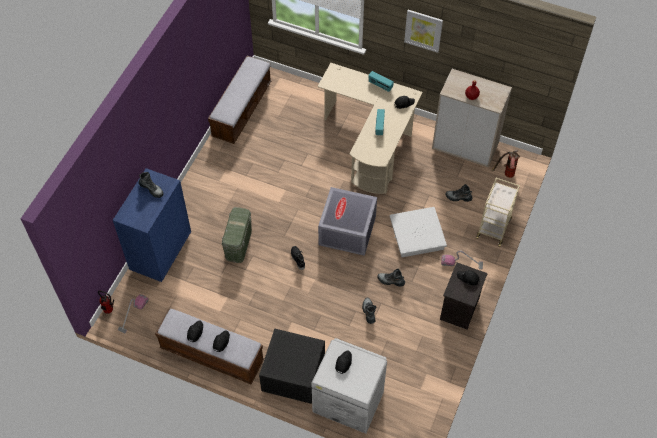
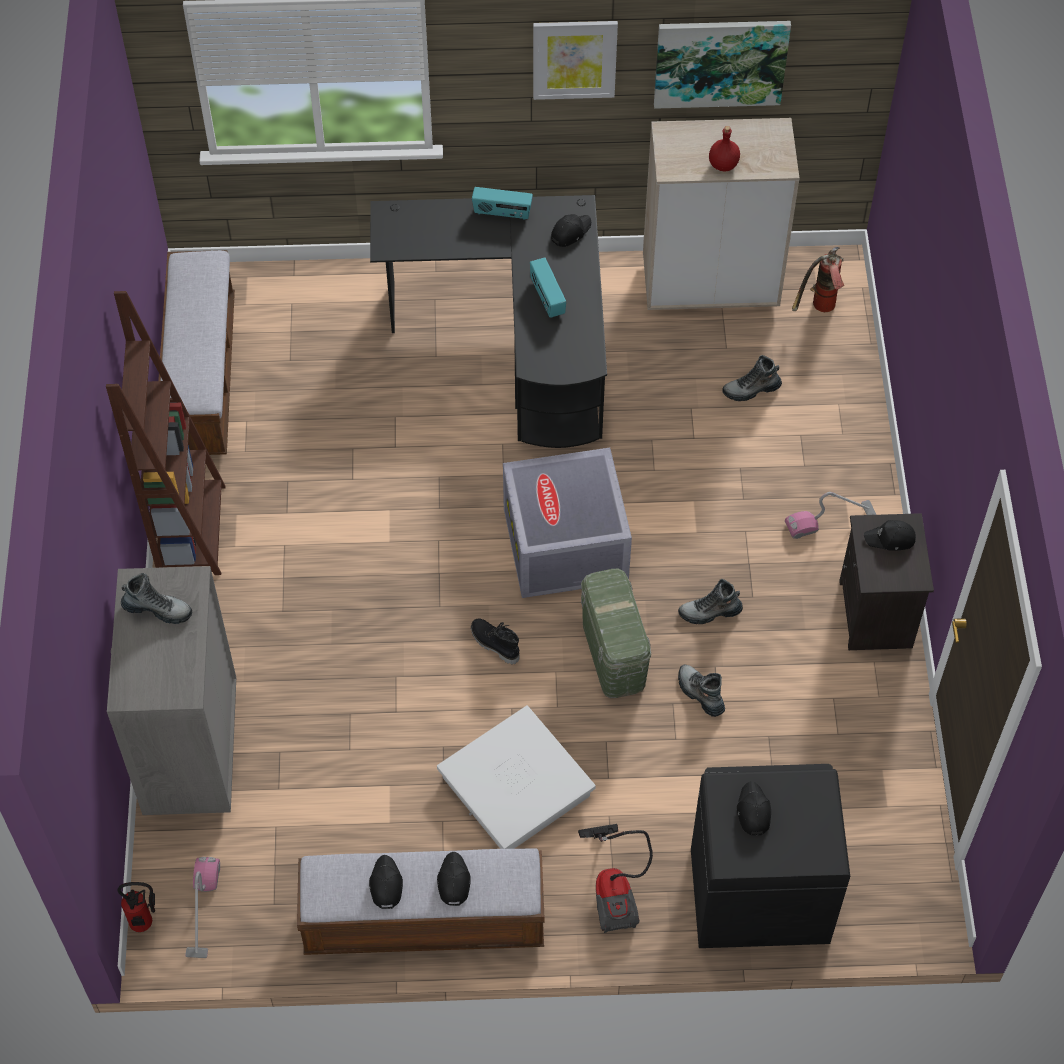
camera: 25 degrees left, 0 degrees up
(161, 252) = (191, 750): blue cabinet -> grey cabinet
(206, 168) = (191, 531): none -> brown bookcase
(238, 244) = (351, 663): green storage box -> green storage box (613, 653)
(292, 374) = (615, 889): black storage box -> vacuum cleaner
(348, 399) = (757, 889): white washing machine -> black washing machine
(372, 142) = (516, 342): beige desk -> black desk
(417, 235) = (711, 498): white storage box -> white storage box (516, 787)
(485, 52) = (720, 62): none -> picture
(493, 227) = (852, 423): beige cart -> none

